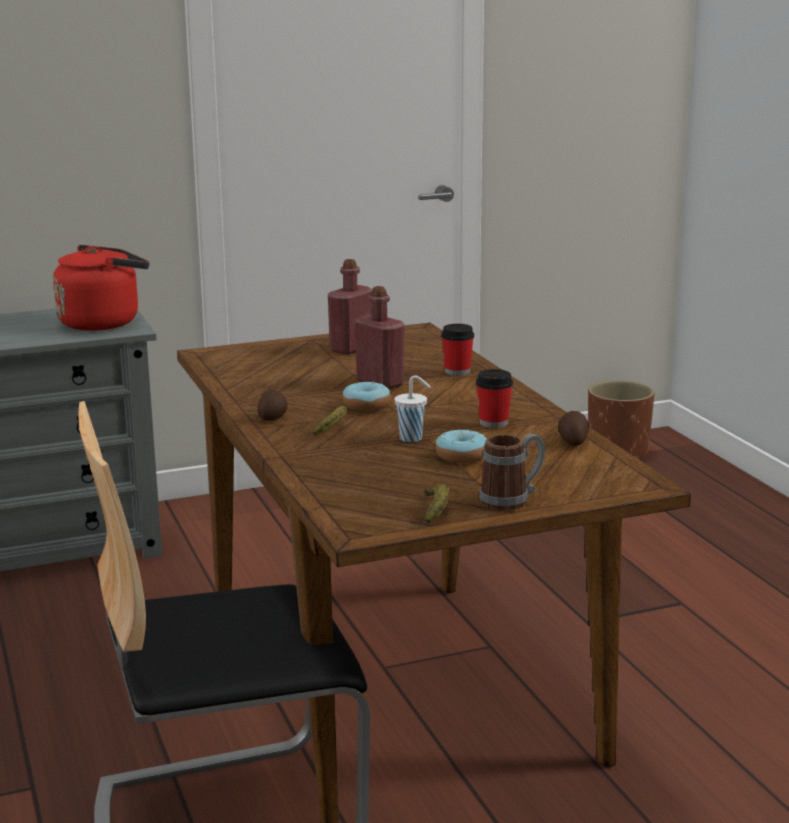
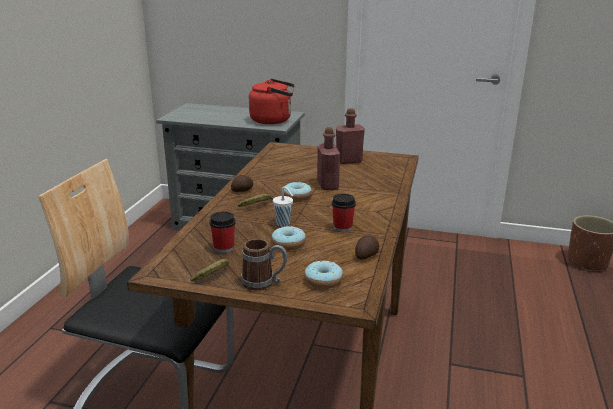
camera: 35 degrees right, 5 degrees up
(457, 371) = (379, 189): cup -> cup (224, 248)
(574, 477) = (323, 281): none -> donut

